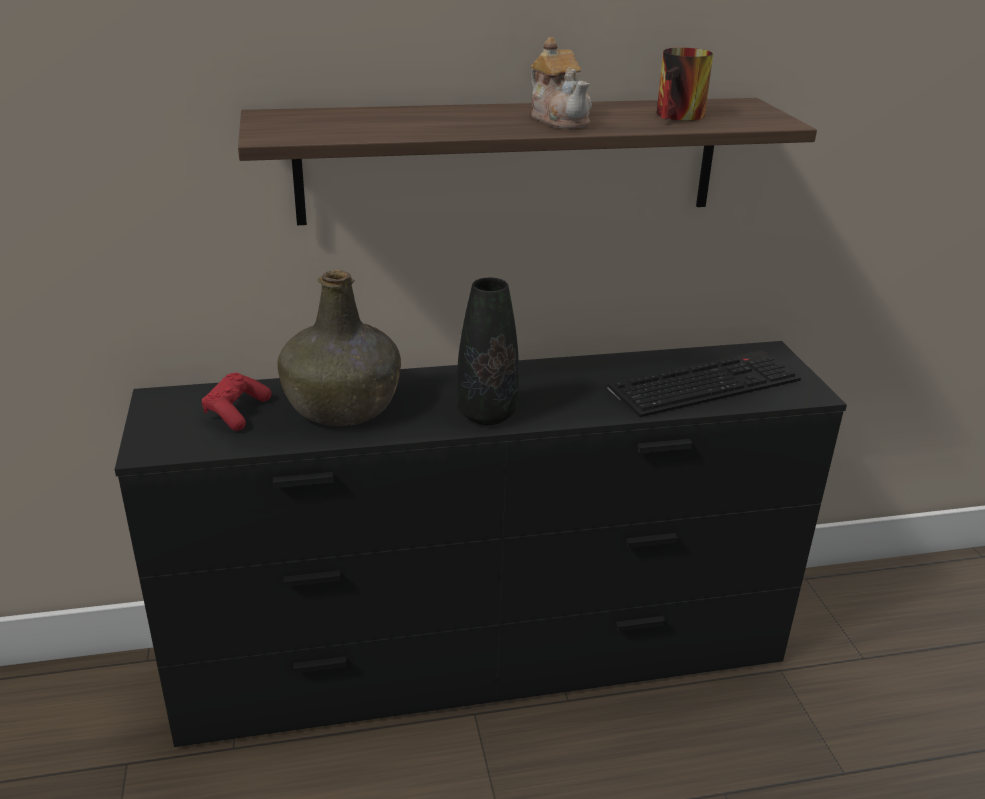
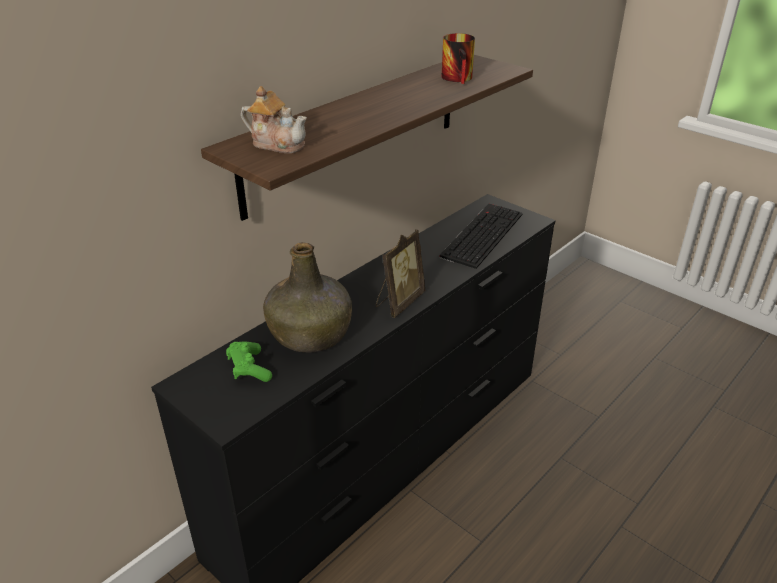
camera: 35 degrees left, 5 degrees up
(236, 412) = (249, 369): red game controller -> green game controller
(487, 414) = (398, 302): black vase -> picture frame
(559, 119) = (406, 99): teapot -> teapot (277, 144)

